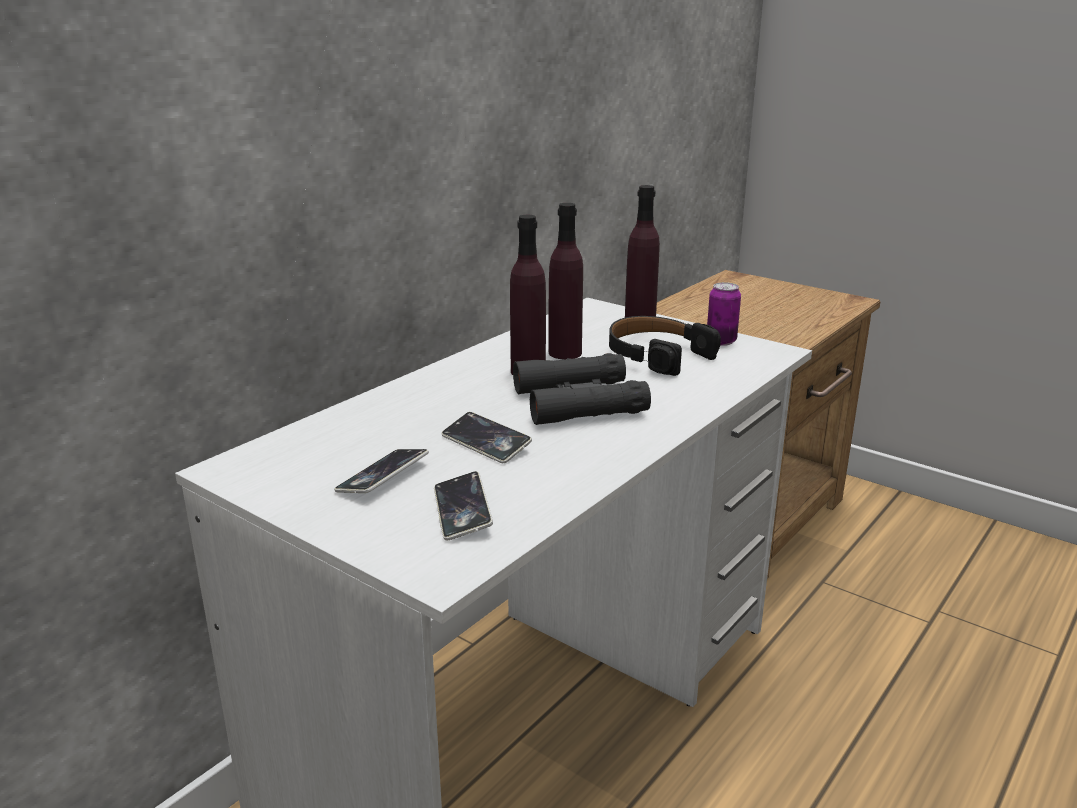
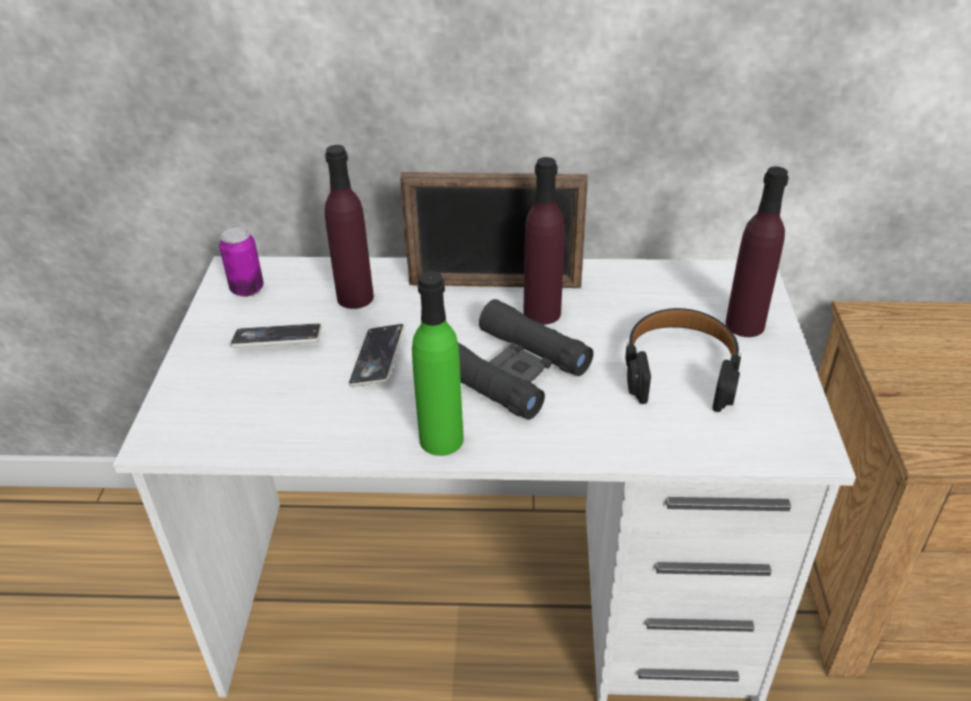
camera: 55 degrees right, 15 degrees up
(462, 511) = (255, 404): phone -> none
(464, 375) = (494, 285): none -> picture frame
(565, 353) = (610, 313): purple bottle -> purple bottle (355, 297)
(623, 448) = (441, 439): none -> green bottle
(721, 341) = (779, 397): can -> can (247, 289)

